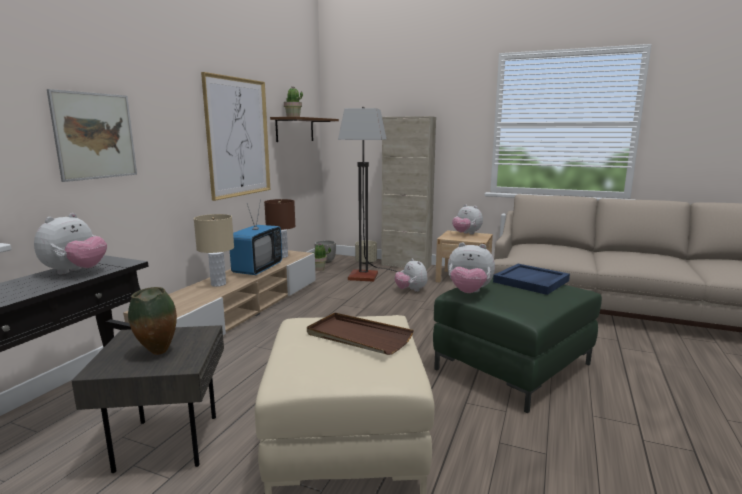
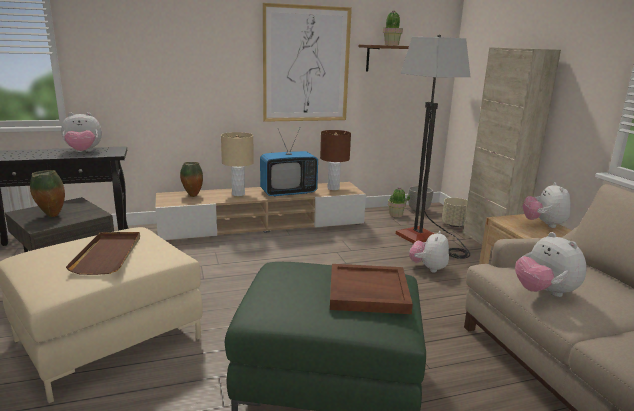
camera: 50 degrees right, 5 degrees up
(95, 136) = (146, 59): picture -> none
(177, 300) = (192, 196): none -> vase
(469, 292) = (281, 269): plush toy -> plush toy (544, 293)
(531, 281) = (367, 292): blue tray -> brown tray

